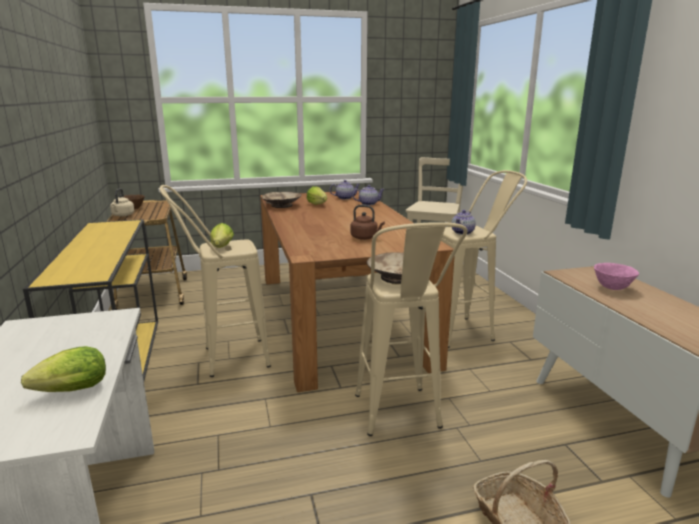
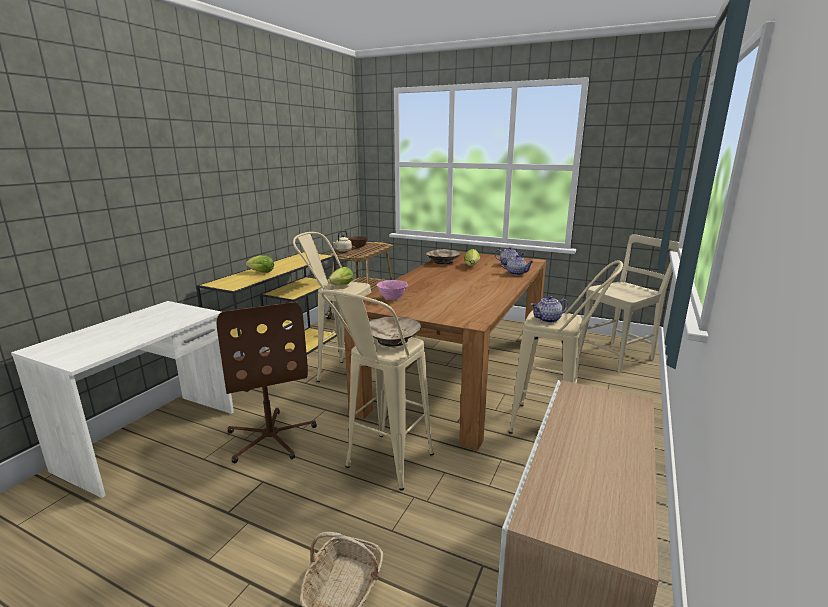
camera: 40 degrees right, 0 degrees up
(68, 391) = (113, 344): lettuce -> lettuce (260, 272)
(248, 451) = (271, 437): none -> brown office chair
(365, 238) = (438, 302): brown kettle -> none
(612, 288) = (594, 422): pink bowl -> pink bowl (392, 298)

